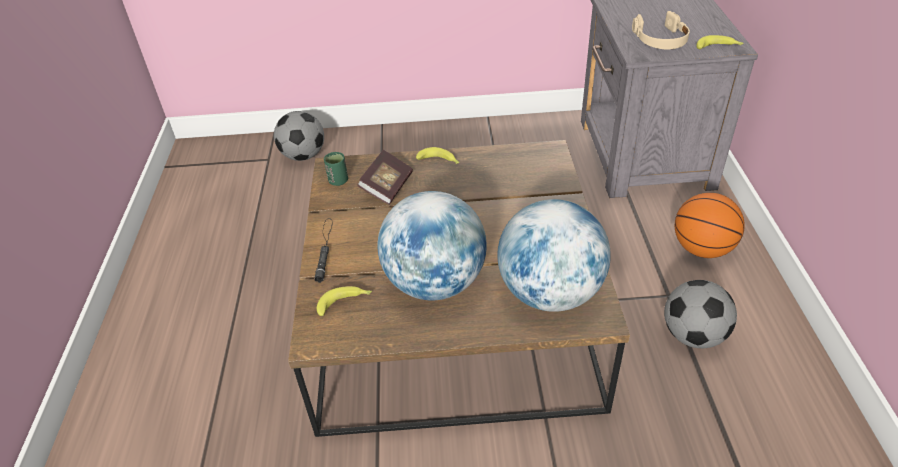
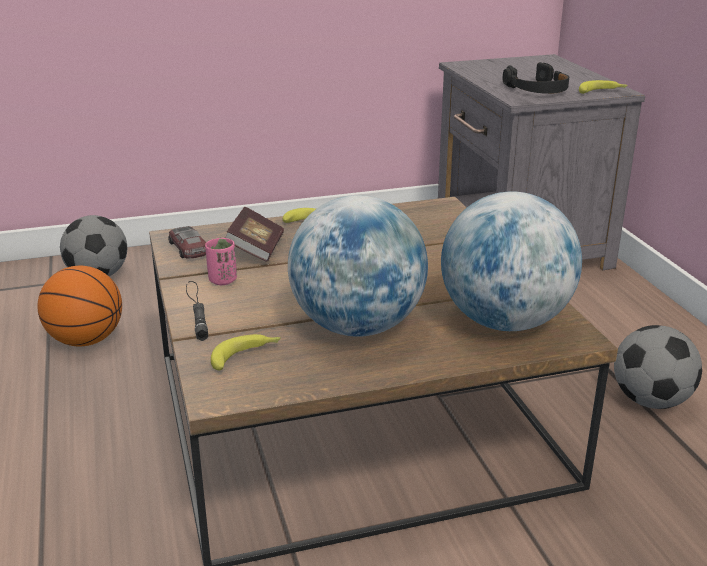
camera: 15 degrees left, 15 degrees down
(338, 181) = (189, 248): green cup -> toy car
(352, 219) = (222, 280): none -> pink cup
(660, 39) = (537, 89): beige headphones -> black headphones
(702, 249) = (623, 321): basketball -> basketball (86, 340)

